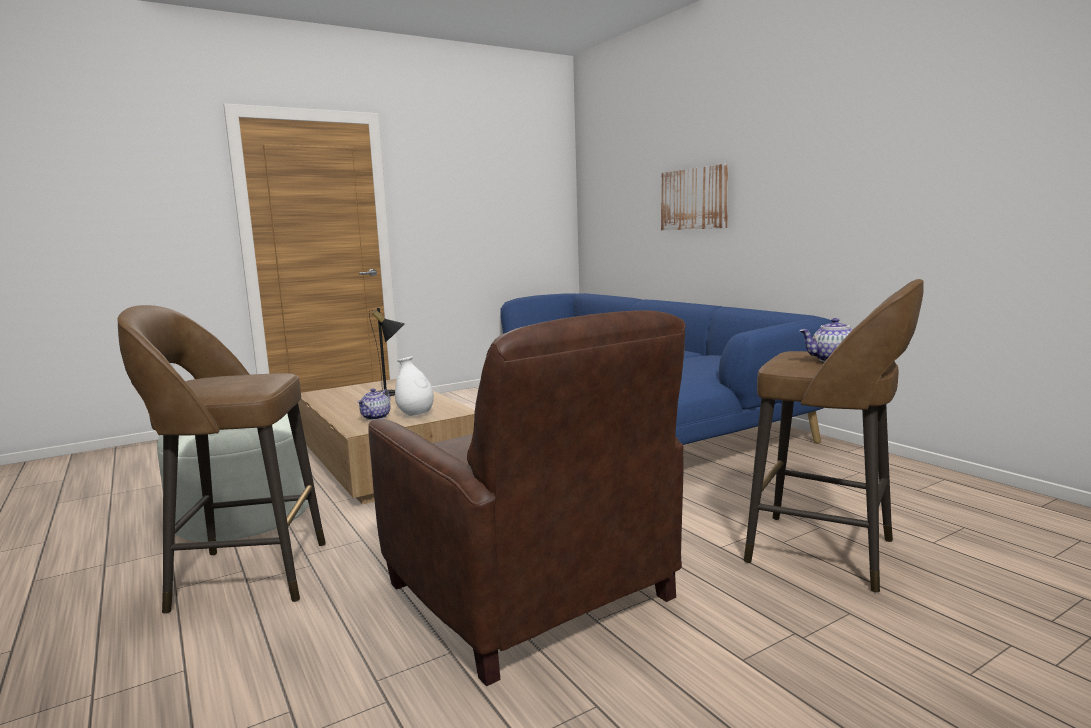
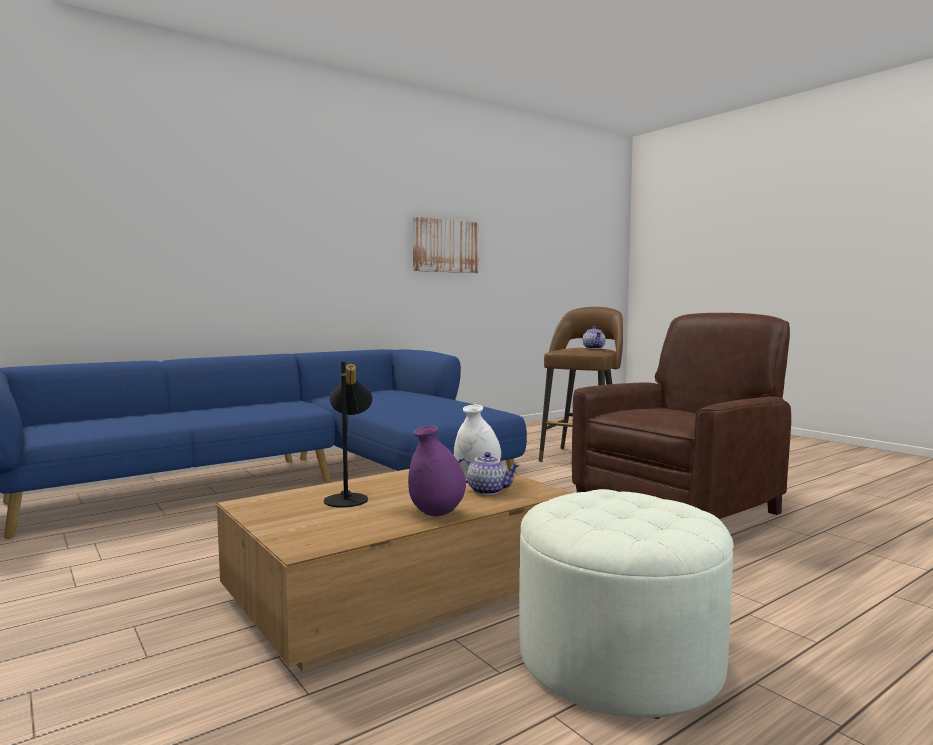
camera: 95 degrees left, 5 degrees down
(245, 576) = (756, 609): brown stool -> none
(339, 409) = (436, 513): none -> purple vase
(694, 199) = (224, 245): picture -> picture (445, 246)

